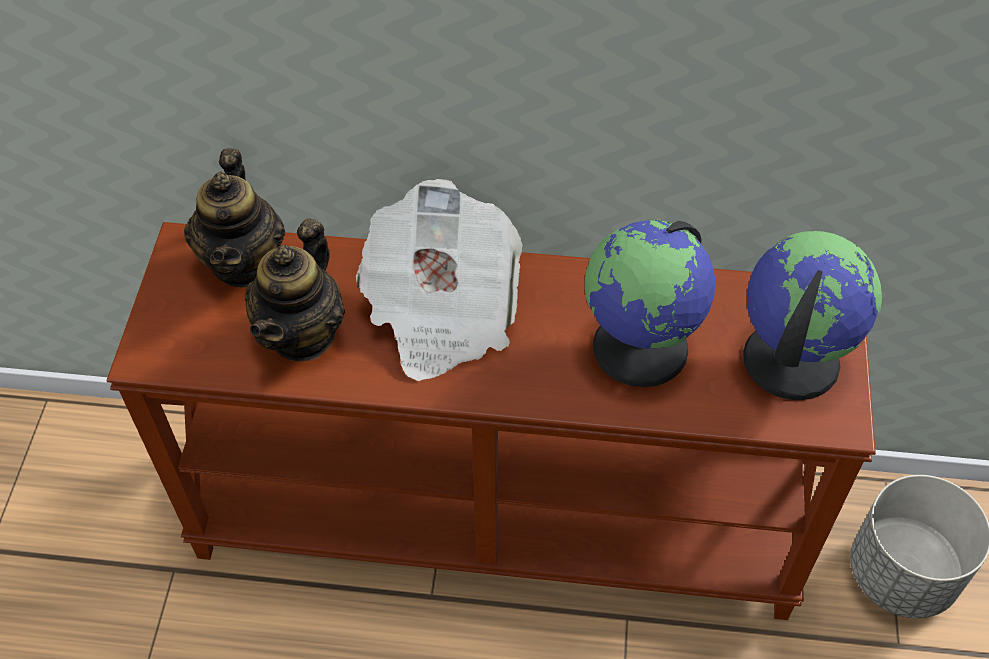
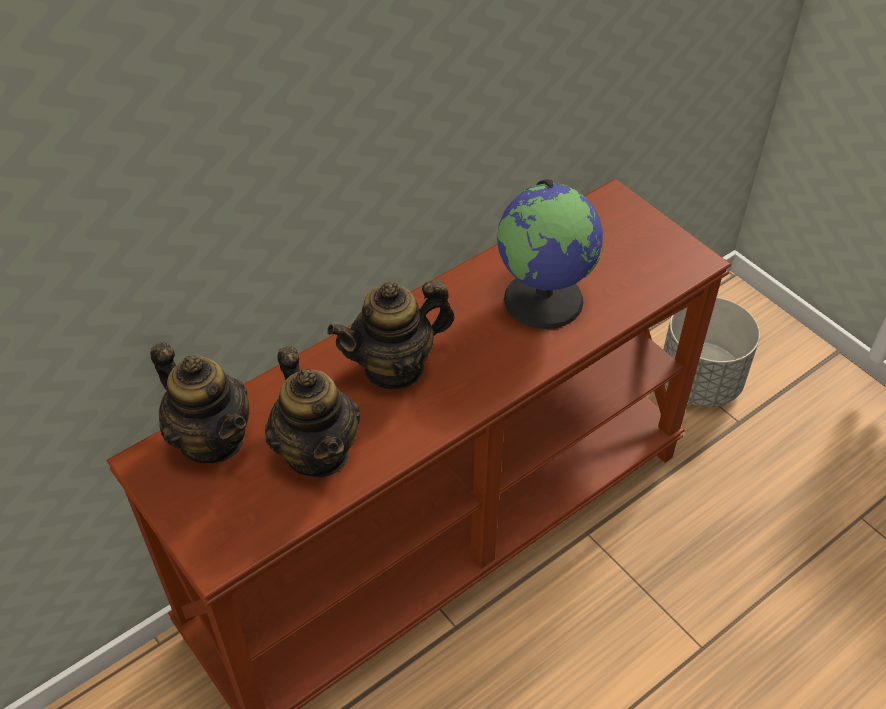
camera: 45 degrees left, 5 degrees down
(441, 310) = (395, 367): newspaper -> teapot
(789, 359) = (630, 246): globe -> none

